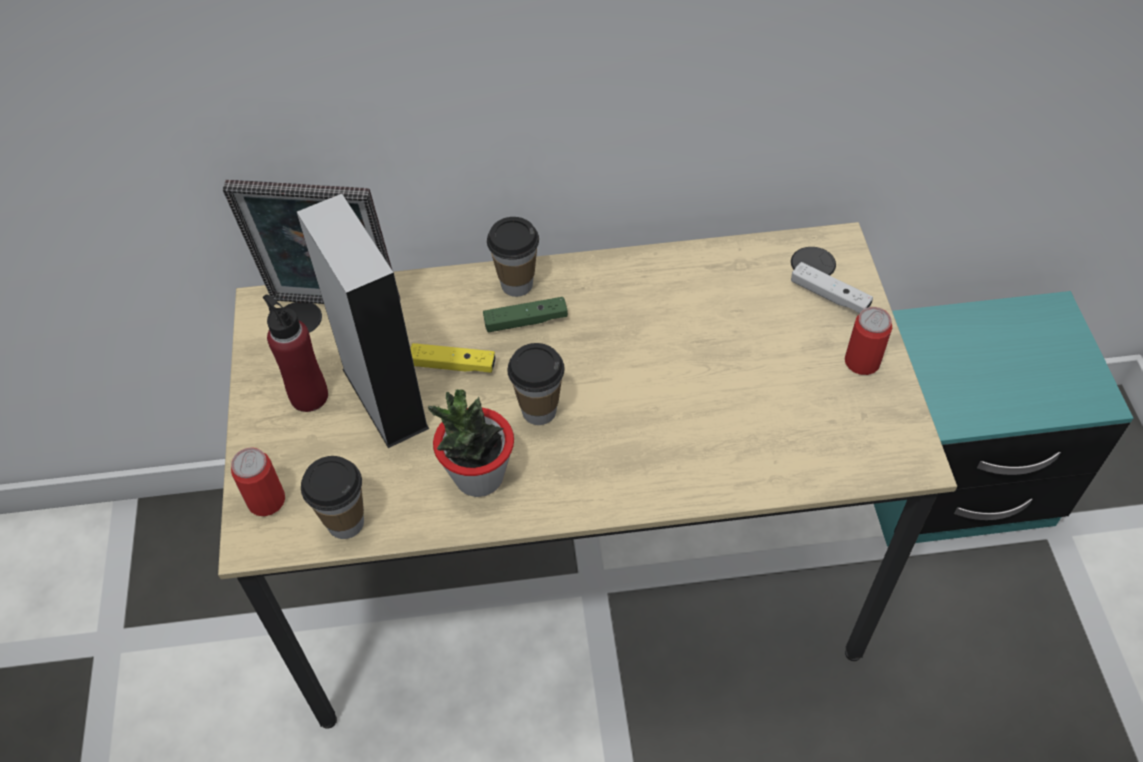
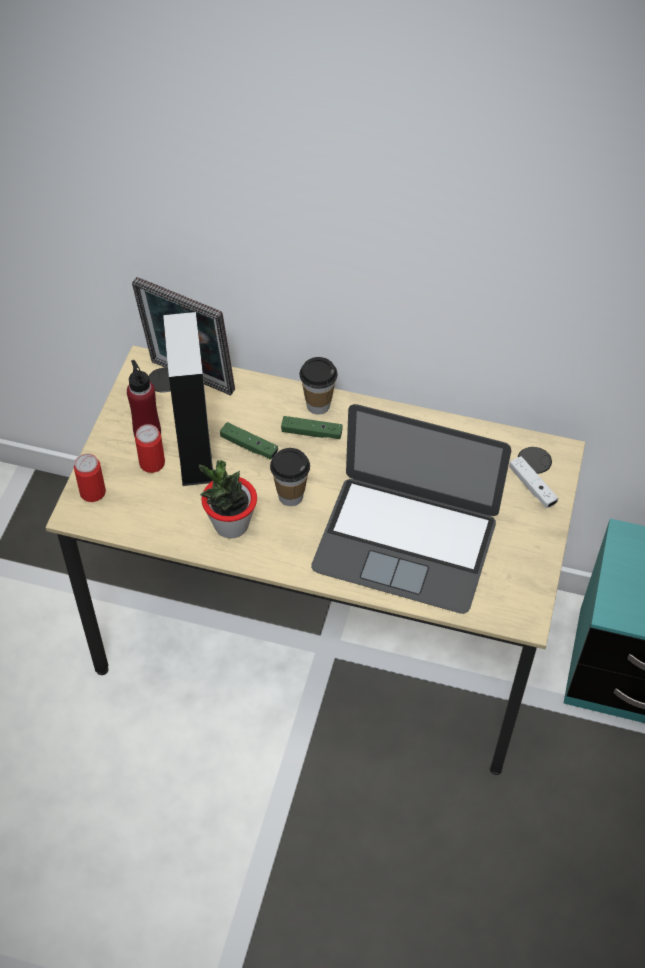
camera: 20 degrees right, 0 degrees up
(345, 522) = (135, 523): cup -> none
(453, 365) = (249, 446): yellow game controller -> green game controller
(715, 419) = (405, 543): none -> laptop
(862, 362) = (528, 540): can -> can (152, 463)

